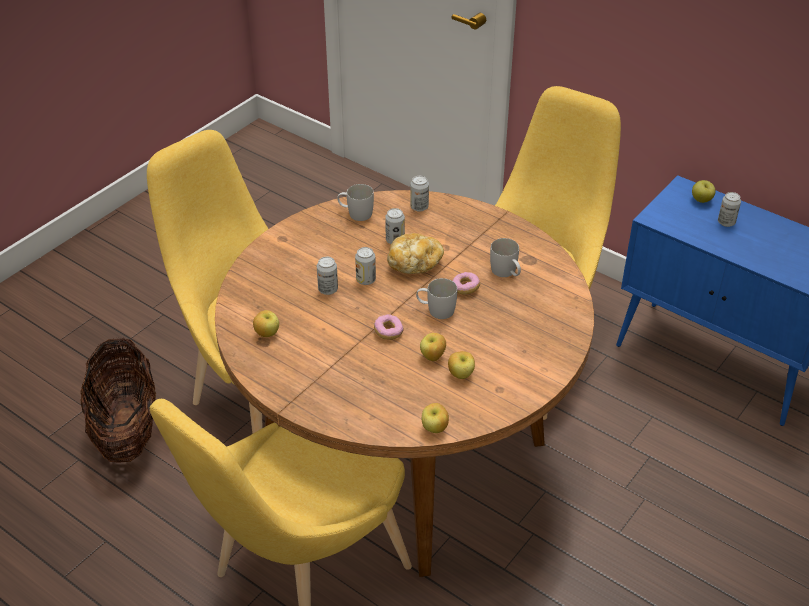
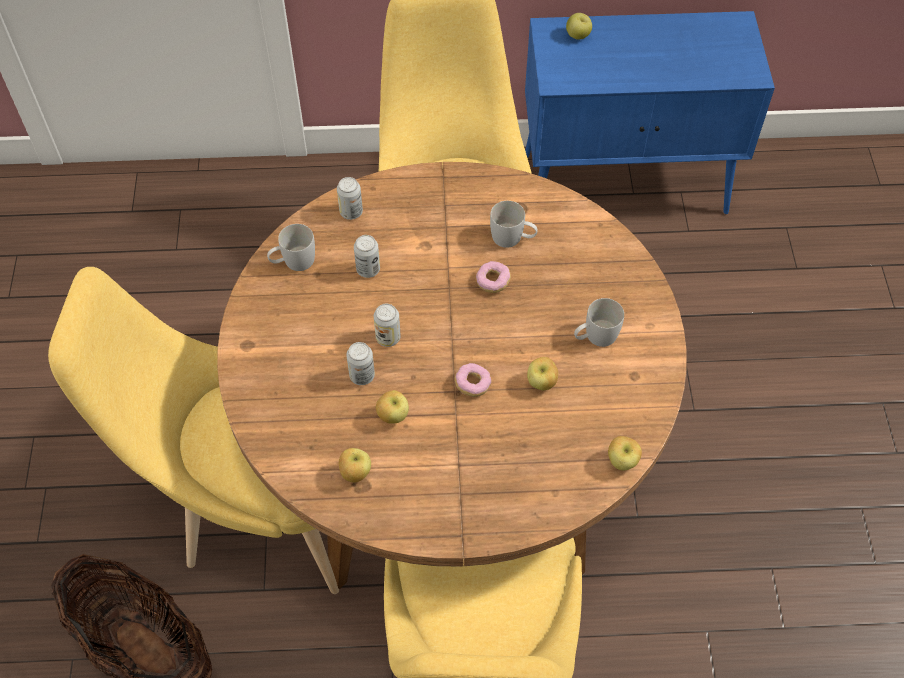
camera: 40 degrees left, 15 degrees up
(414, 264) = (416, 285): bread -> none
(436, 310) = (491, 327): white mug -> white mug (595, 337)
(461, 375) = (586, 384): apple -> apple (393, 415)
(726, 222) = (620, 49): can -> none

